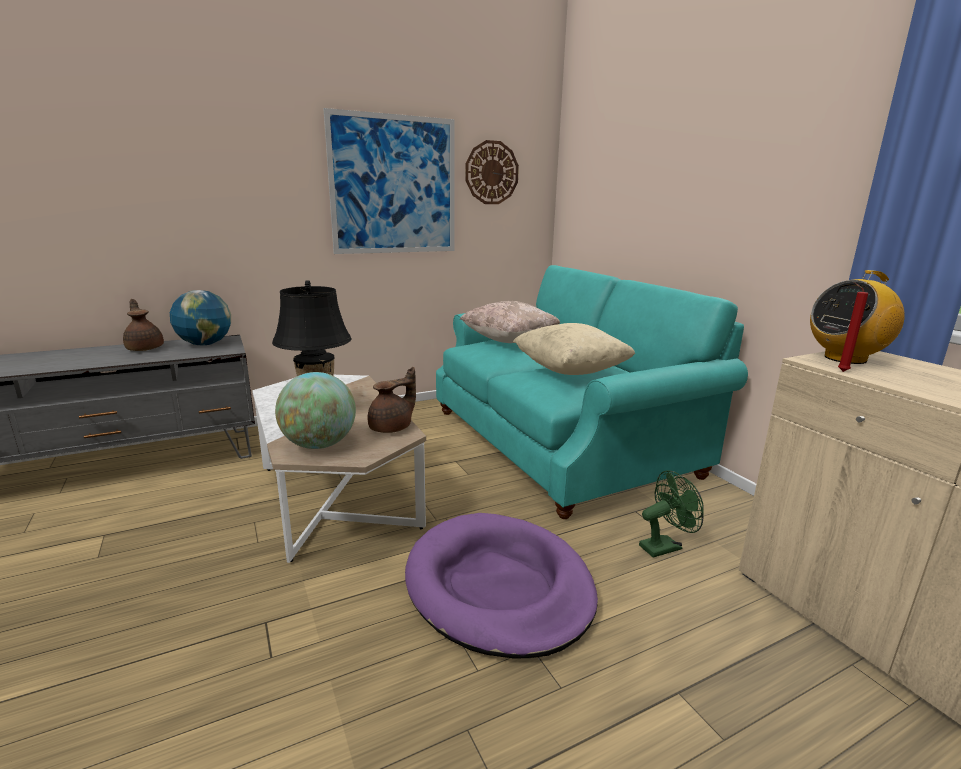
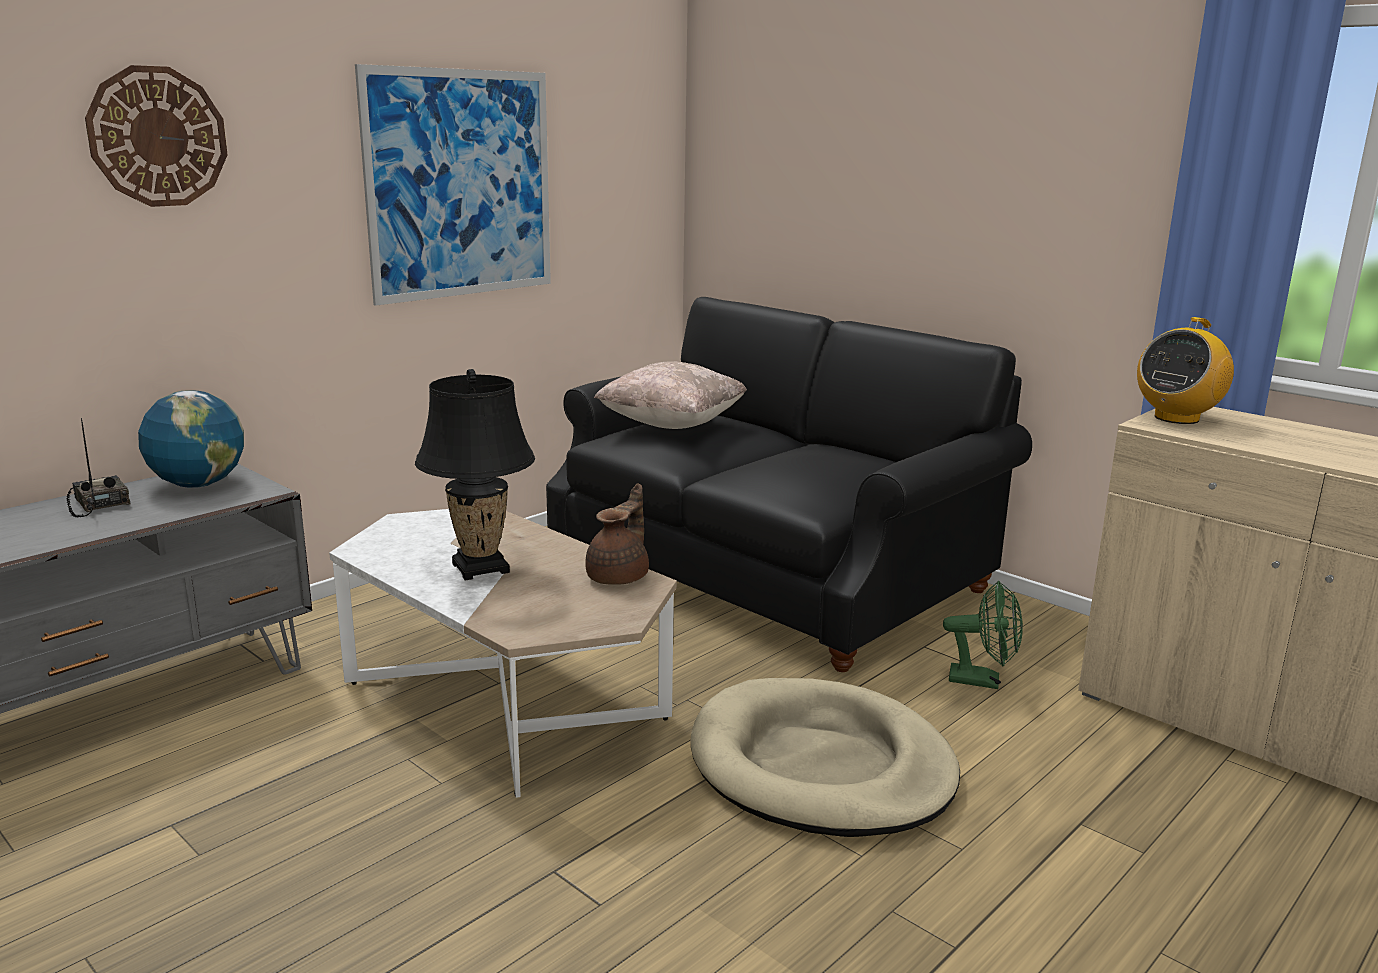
camera: 20 degrees left, 0 degrees up
(145, 348) = (97, 504): brown teapot -> radio
(319, 445) = (544, 615): globe -> none
(491, 173) = (598, 154): wall clock -> wall clock (158, 137)
(498, 587) = (821, 766): purple dog bed -> beige dog bed
(560, 441) = (768, 571): turquoise sofa -> black sofa
(571, 370) = (805, 463): beige pillow -> none
(665, 546) = (983, 680): green fan -> green fan turned 60 degrees clockwise
(840, 371) = (1184, 434): red candle -> none

